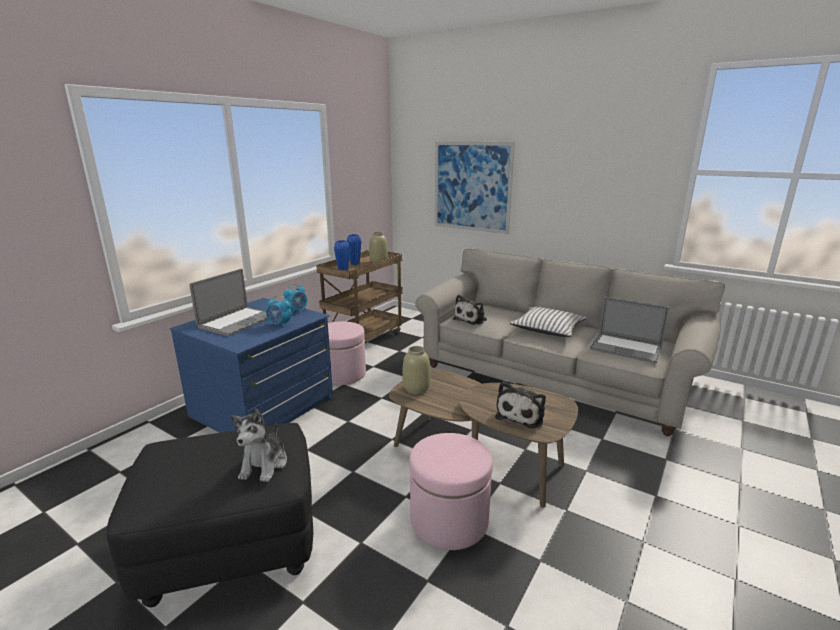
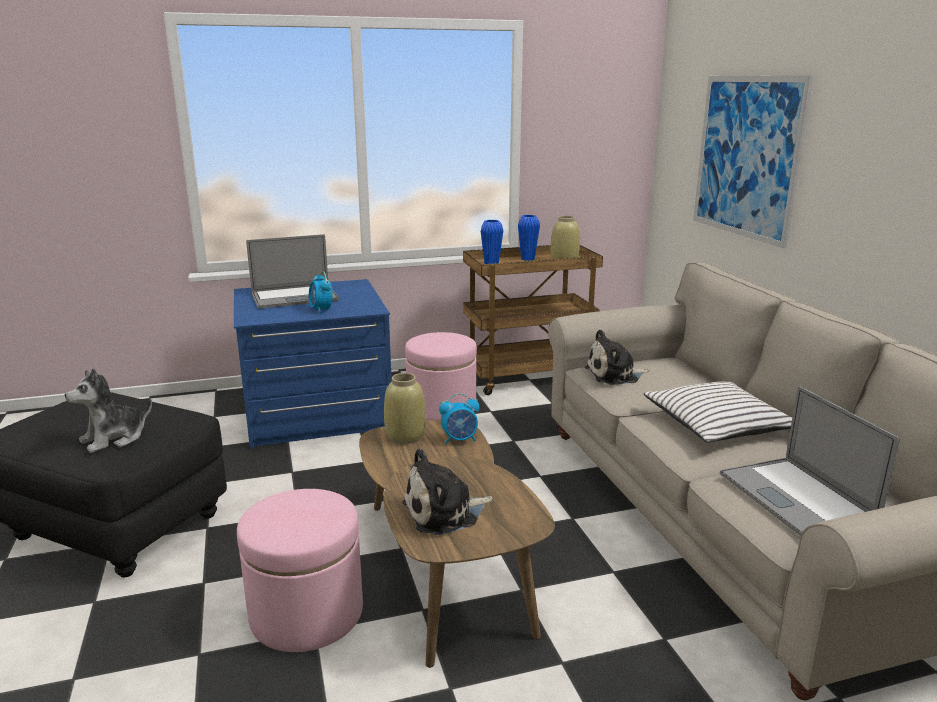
camera: 40 degrees right, 0 degrees up
(297, 311) = (366, 301): alarm clock -> alarm clock (460, 440)

